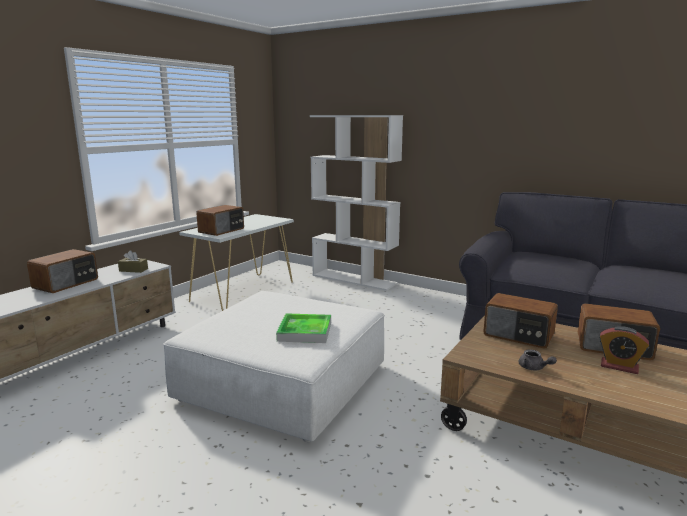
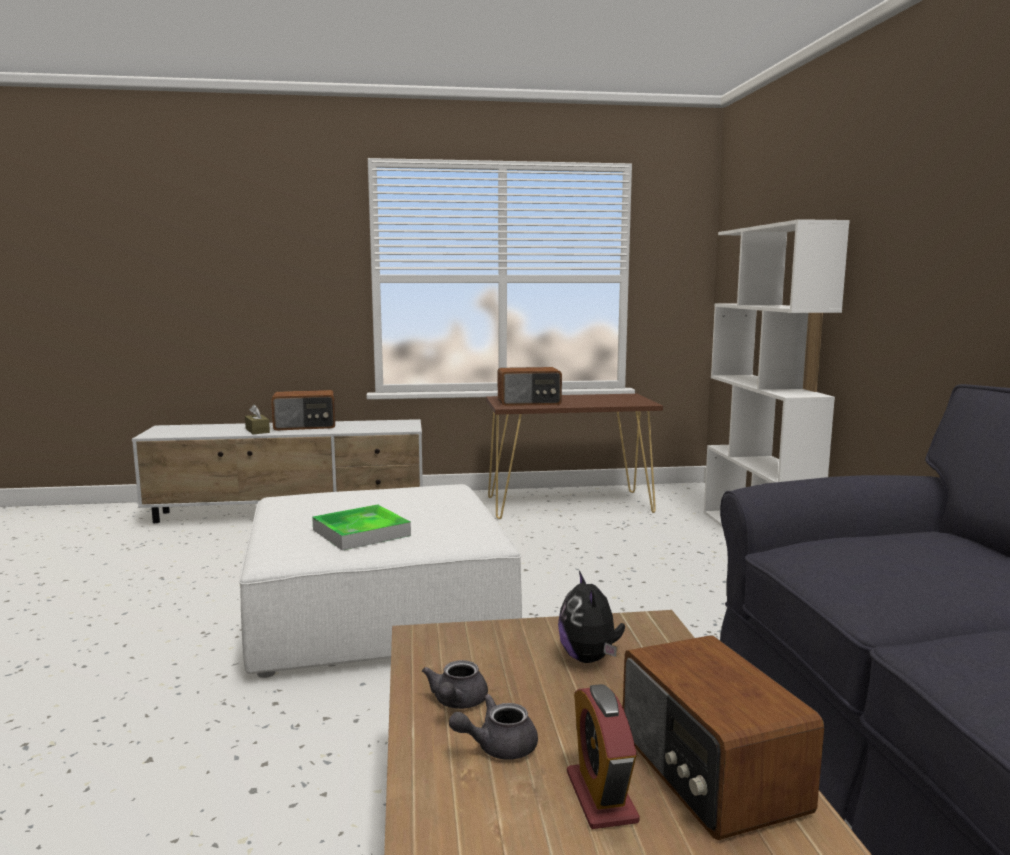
camera: 50 degrees right, 5 degrees down
(133, 270) = (380, 427): brown tissue box -> brown tissue box (257, 431)
(243, 291) = (570, 505): white console table -> brown console table
(518, 335) = (589, 658): radio -> plush toy
(575, 371) = (497, 747): none -> grey teapot

